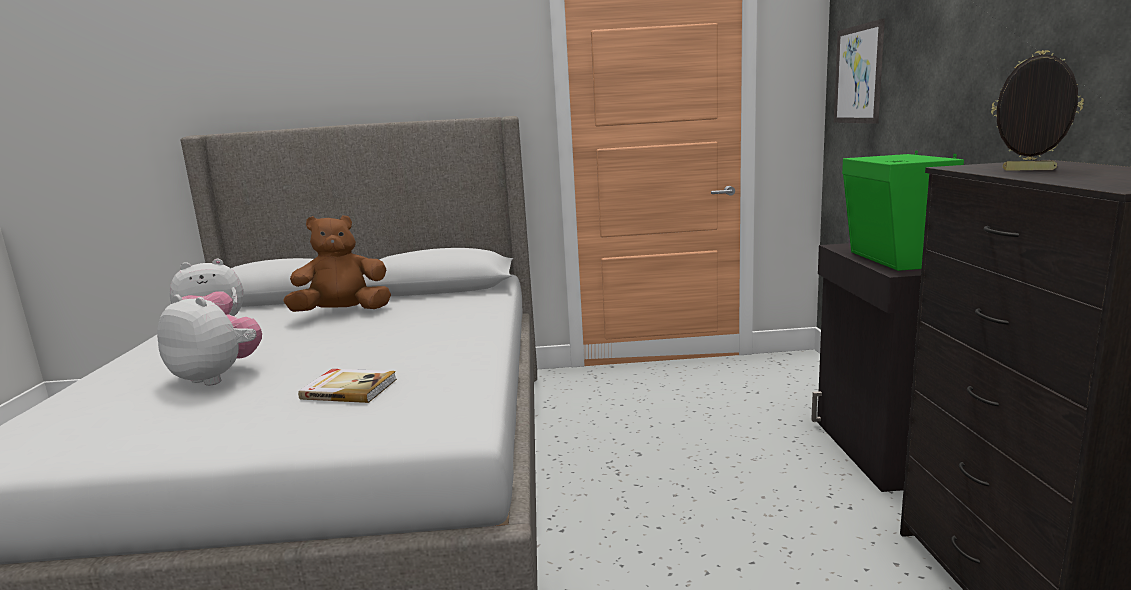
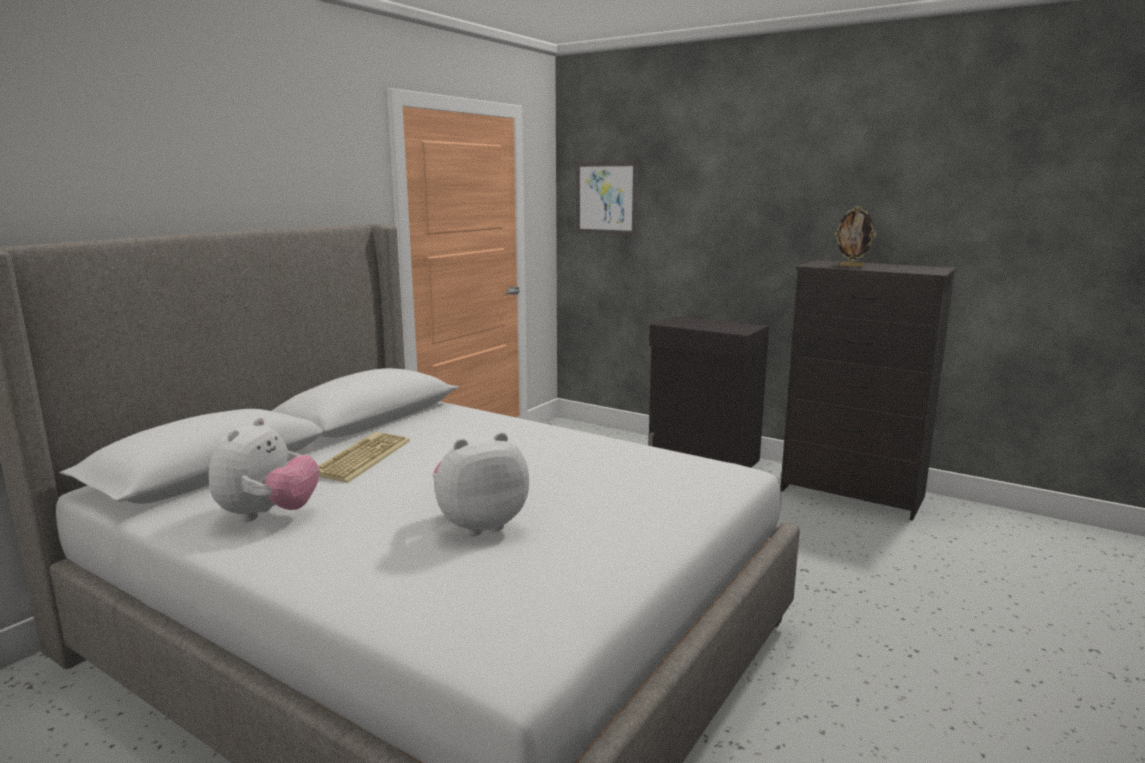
camera: 55 degrees left, 0 degrees up
(343, 312) = (361, 457): brown plush toy -> keyboard
(349, 388) = (609, 486): book -> none
(895, 259) = (716, 326): green speaker -> none
(1028, 170) = (852, 266): picture frame -> picture frame turned 135 degrees counterclockwise

